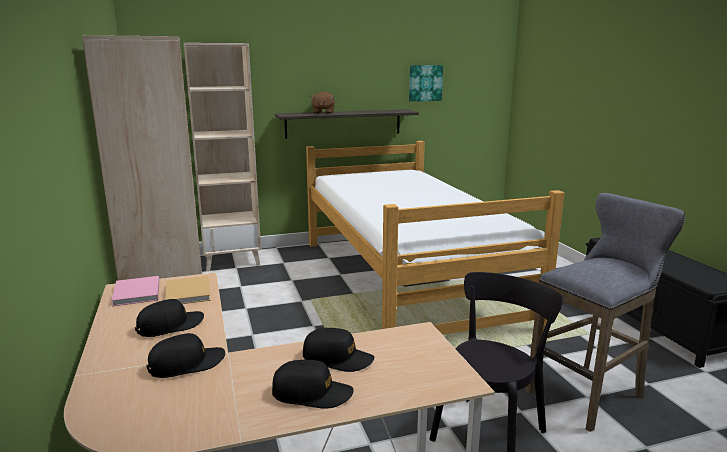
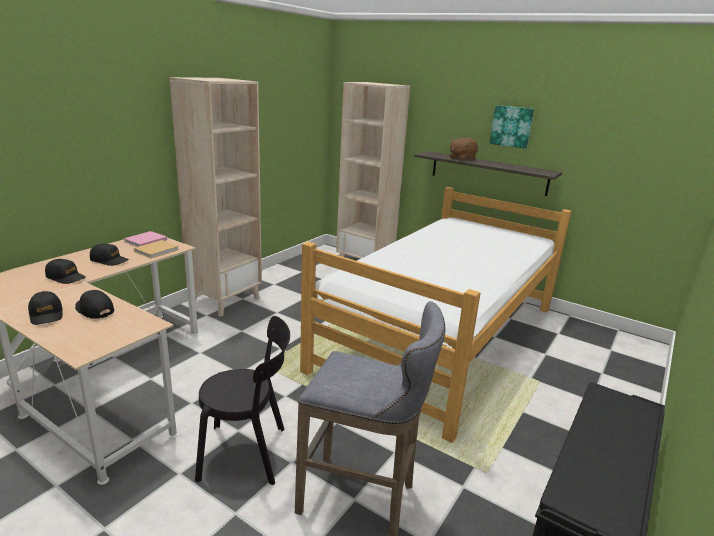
camera: 50 degrees right, 5 degrees up
(337, 358) = (94, 310): black cap -> black cap turned 150 degrees clockwise
(425, 83) = (590, 146): picture -> picture (511, 126)

